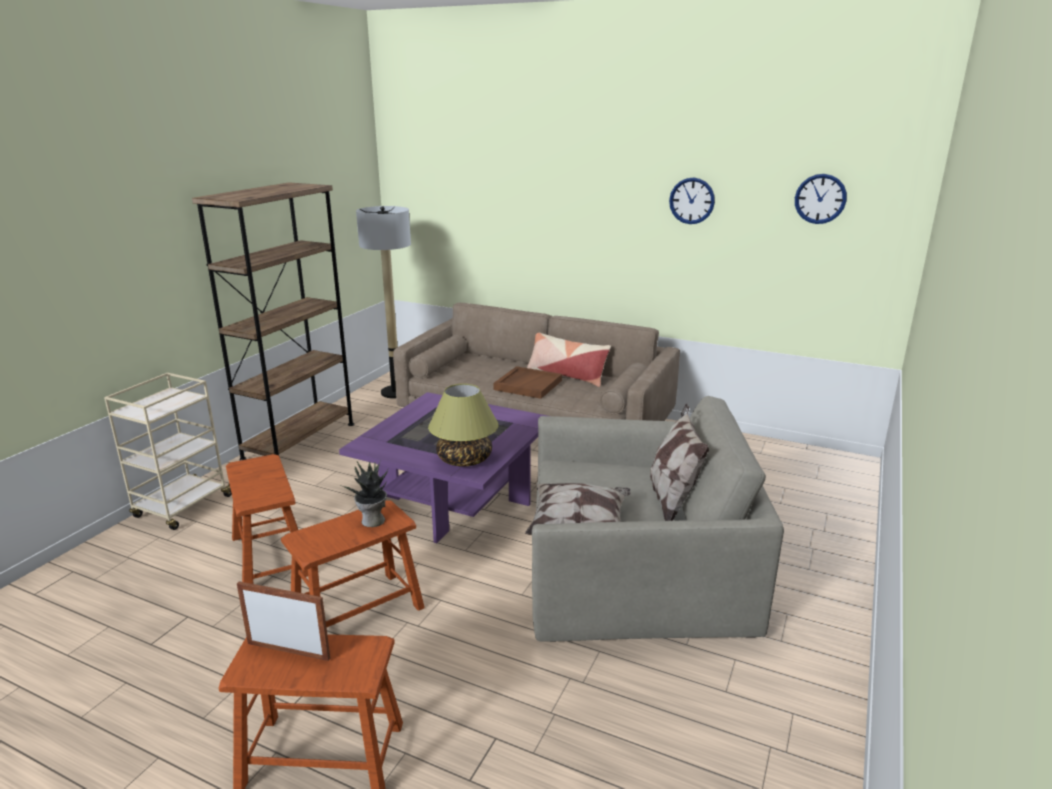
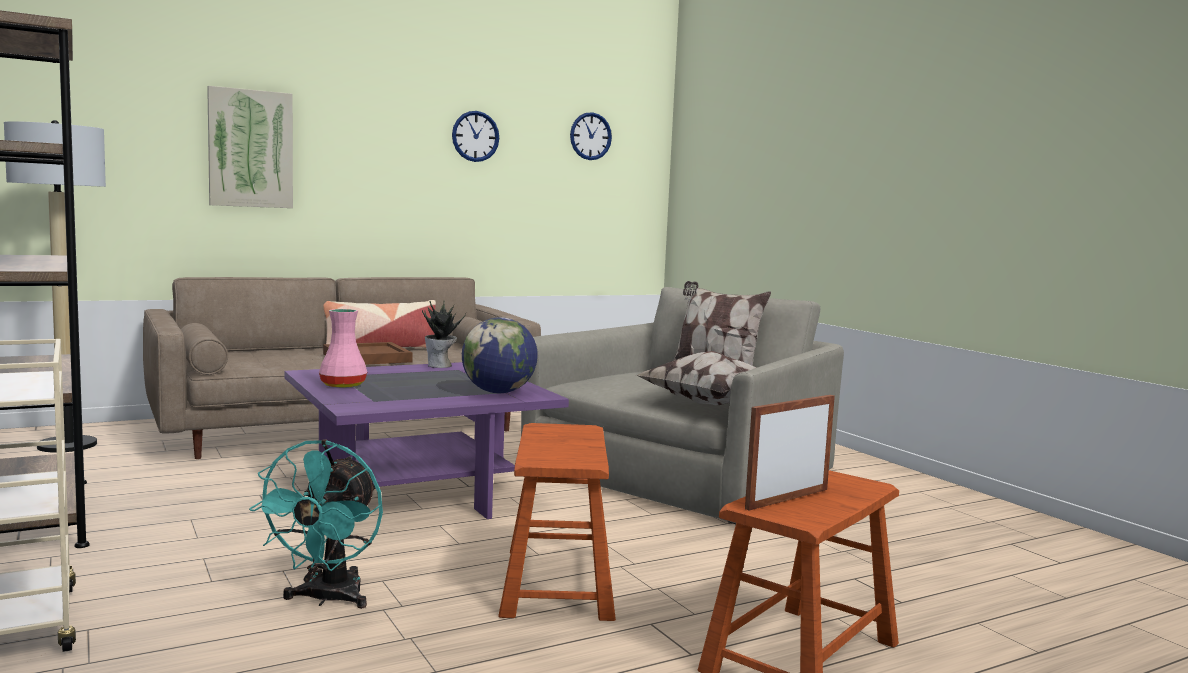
camera: 55 degrees left, 15 degrees down
(271, 555) = (327, 599): brown stool -> turquoise fan
(372, 521) = (565, 434): potted plant -> potted plant (440, 366)
(413, 419) = (344, 385): none -> pink vase
(464, 459) = (498, 392): table lamp -> globe
(517, 212) = (250, 149): none -> picture

